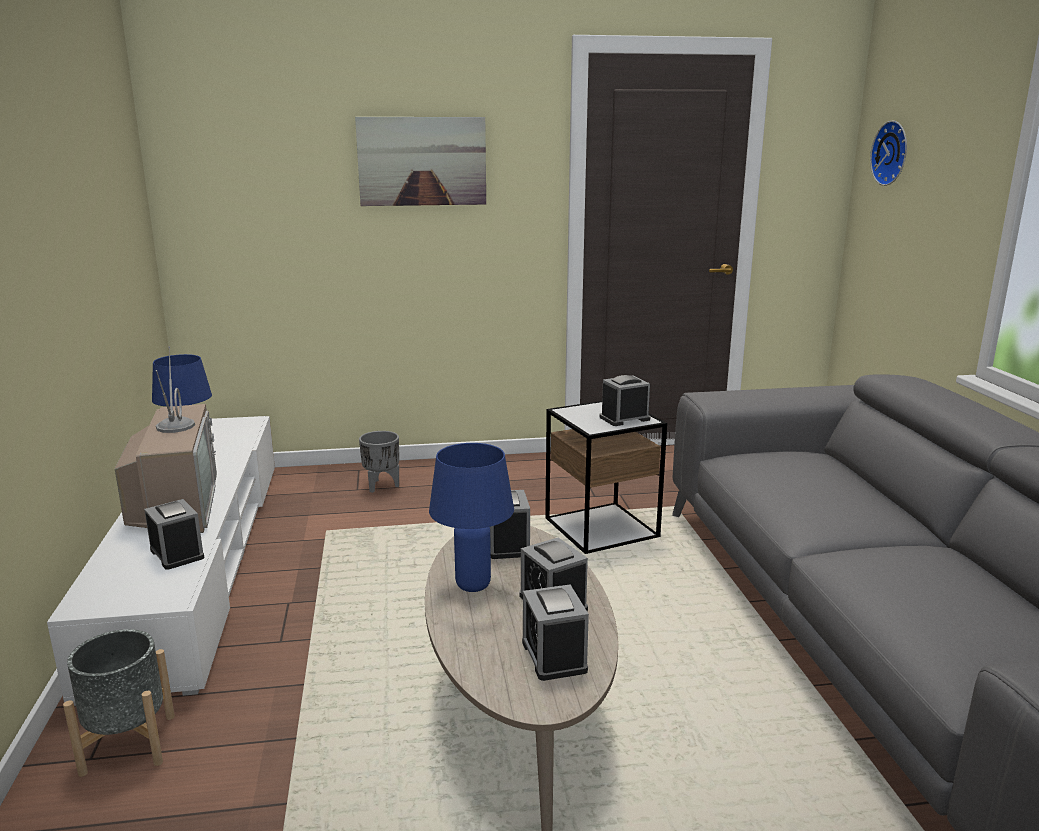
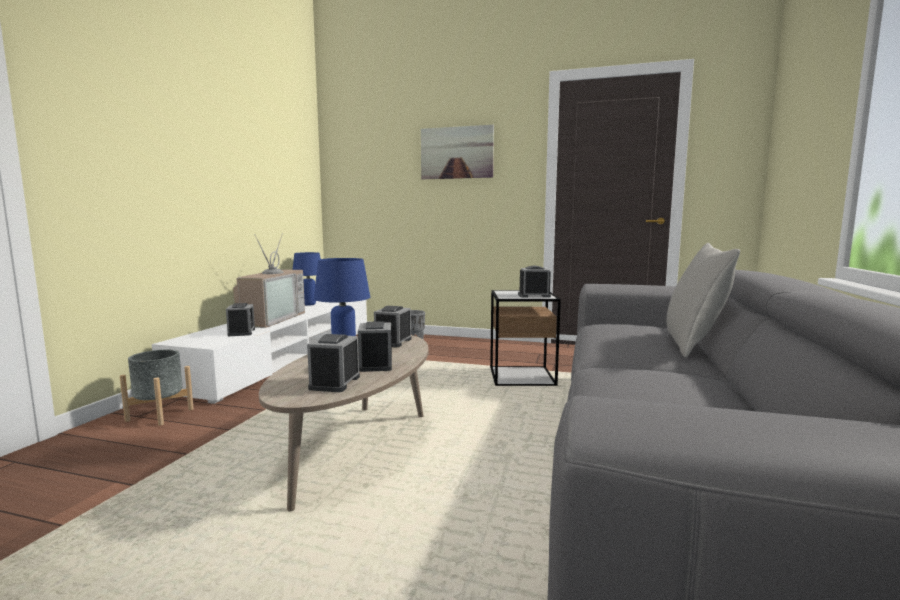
camera: 25 degrees right, 10 degrees down
(876, 491) = (693, 345): none -> grey pillow
(893, 153) = (788, 124): wall clock -> none

